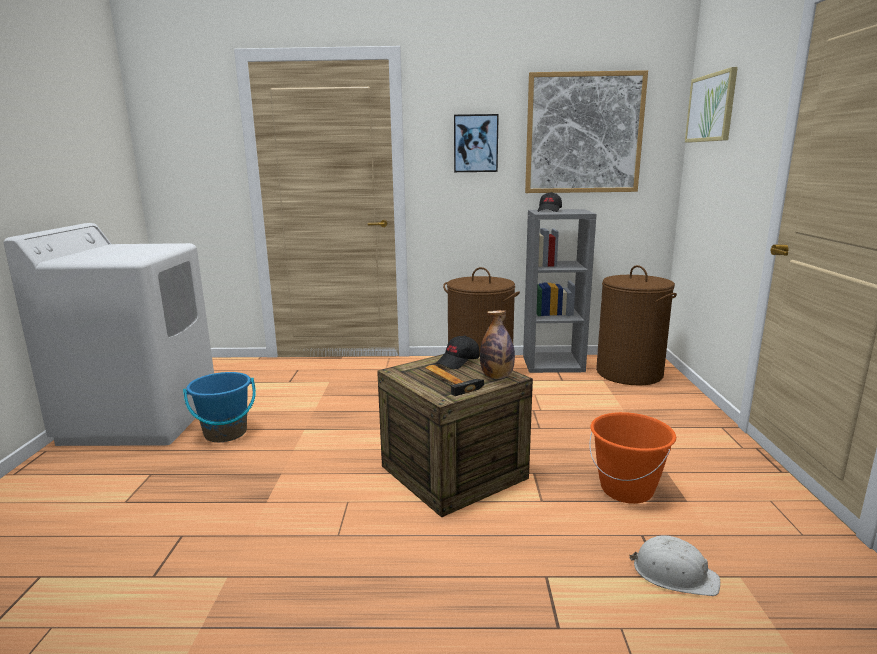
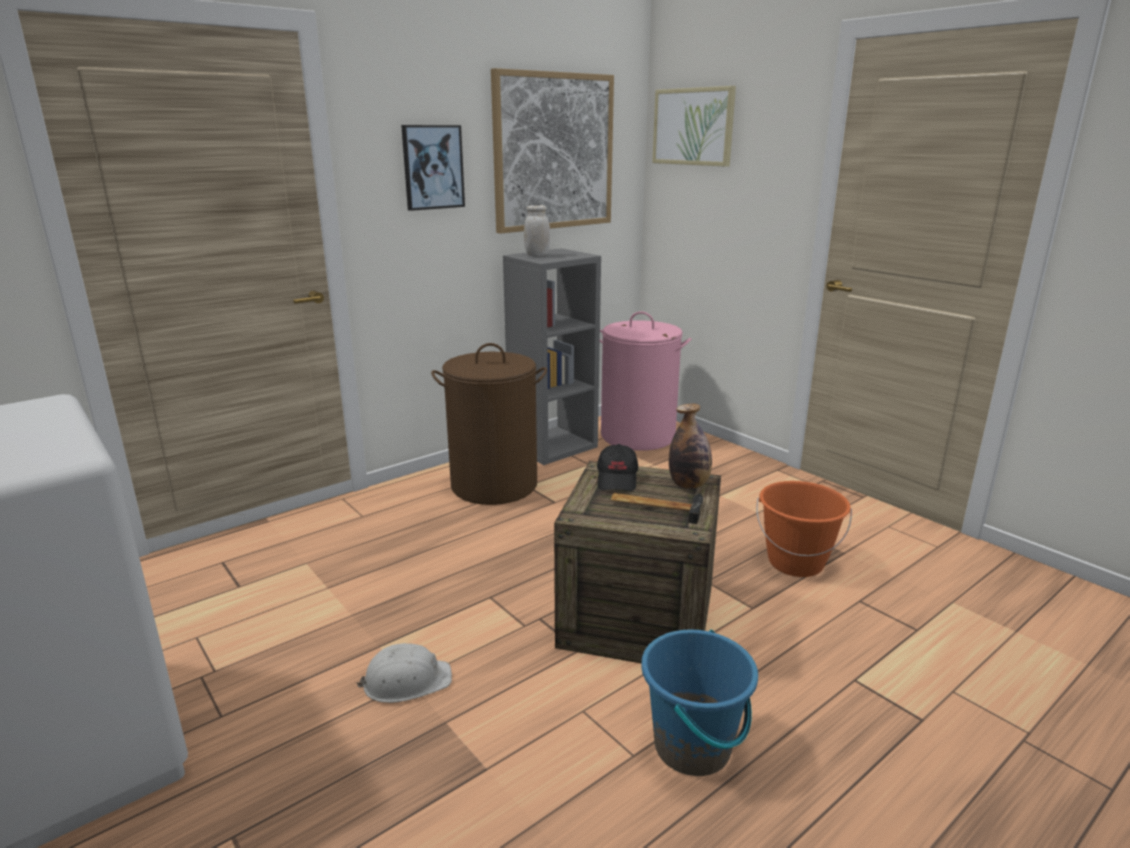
camera: 40 degrees left, 5 degrees up
(225, 433) = (261, 709): blue bucket -> blue bucket (693, 747)
(549, 210) = (537, 255): black cap -> white jar
(629, 373) = (638, 436): brown laundry basket -> pink laundry basket
(674, 573) = (919, 623): white hard hat -> white hard hat (406, 681)

